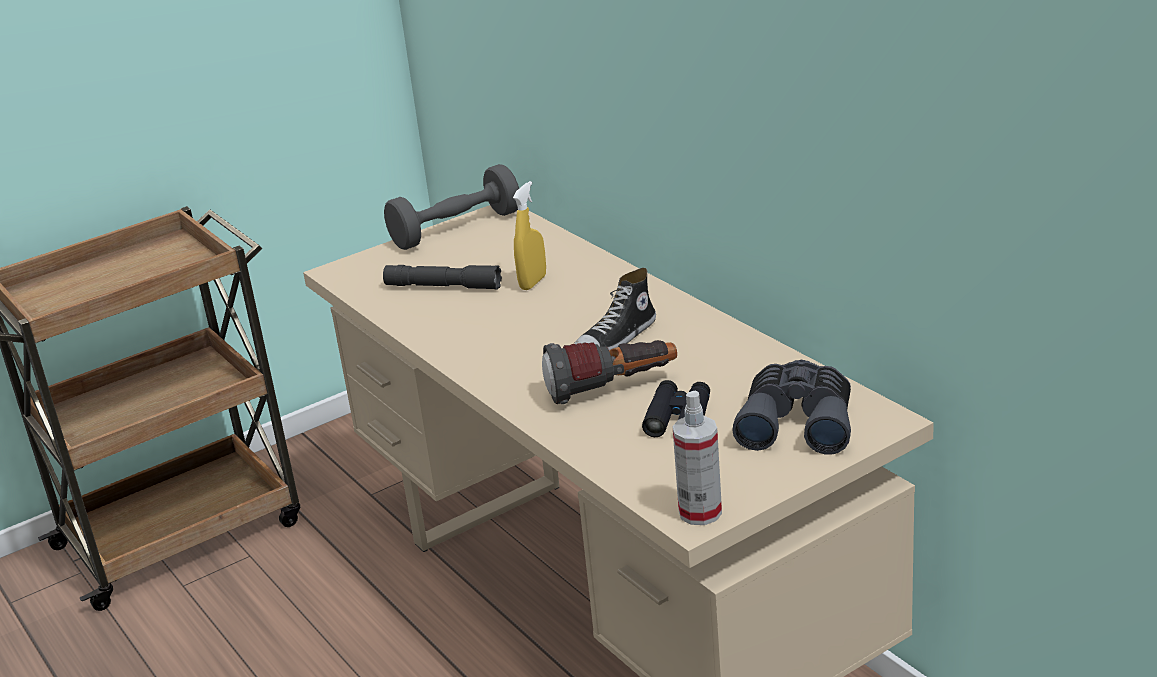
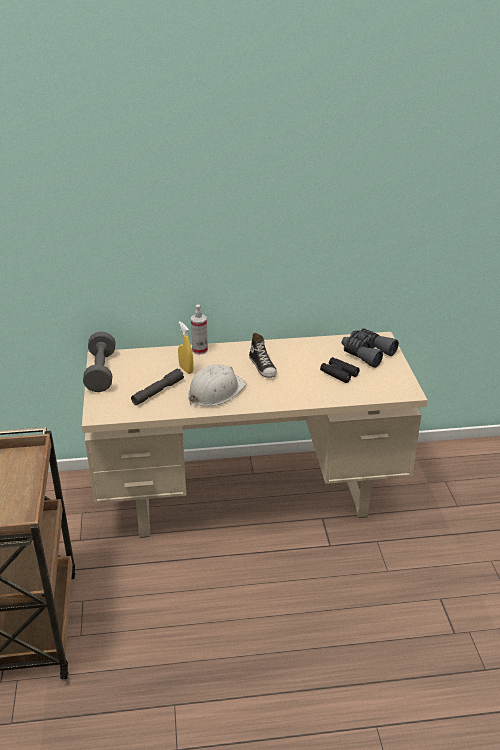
camera: 65 degrees left, 5 degrees up
(490, 328) = (215, 391): none -> white hard hat
(612, 390) = (302, 380): flashlight -> none
(700, 512) = (406, 389): spray bottle -> spray bottle (200, 350)

